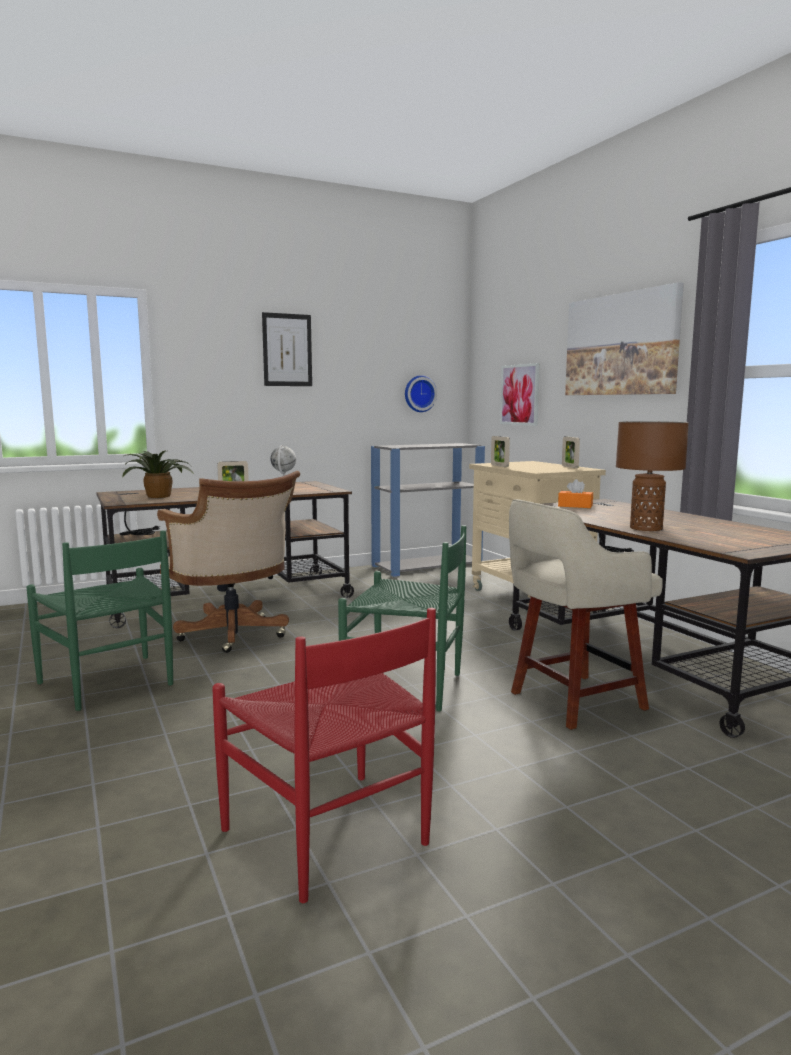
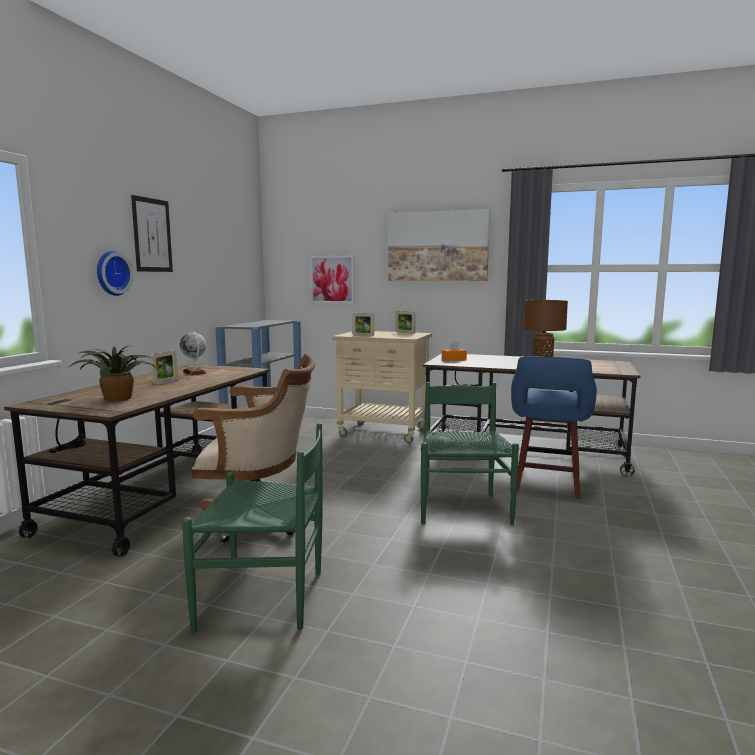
camera: 45 degrees left, 0 degrees up
(331, 836) = (638, 600): red chair -> none
(405, 687) = (462, 509): green chair -> green chair turned 60 degrees counterclockwise
(419, 393) = (238, 278): wall clock -> wall clock (111, 273)
(572, 702) = (547, 484): beige stool -> blue stool

